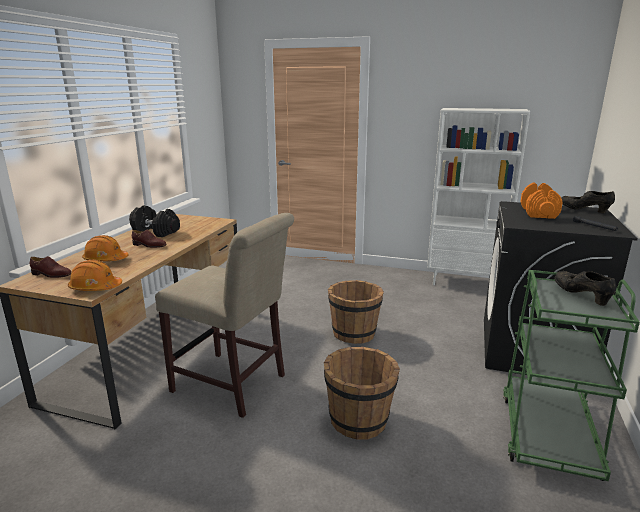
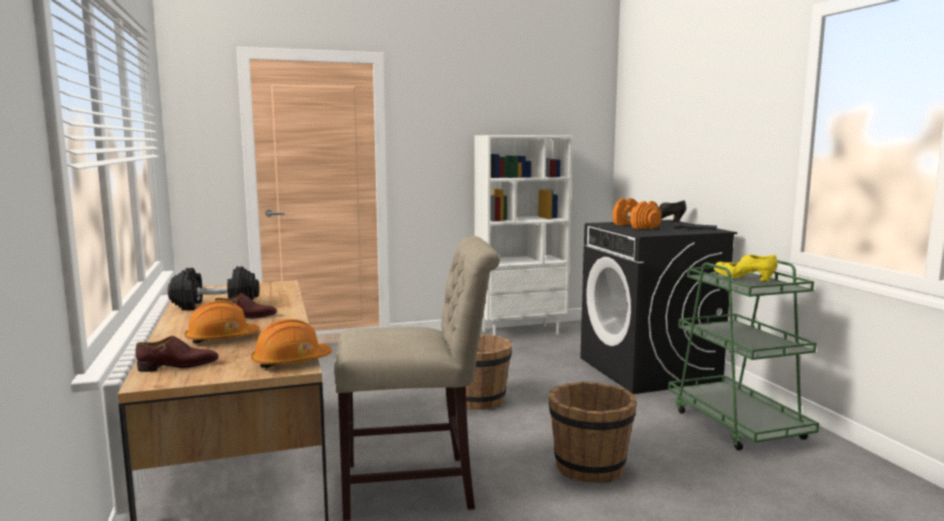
camera: 35 degrees left, 10 degrees down
(581, 296) = (744, 279): black shoe -> yellow shoe

